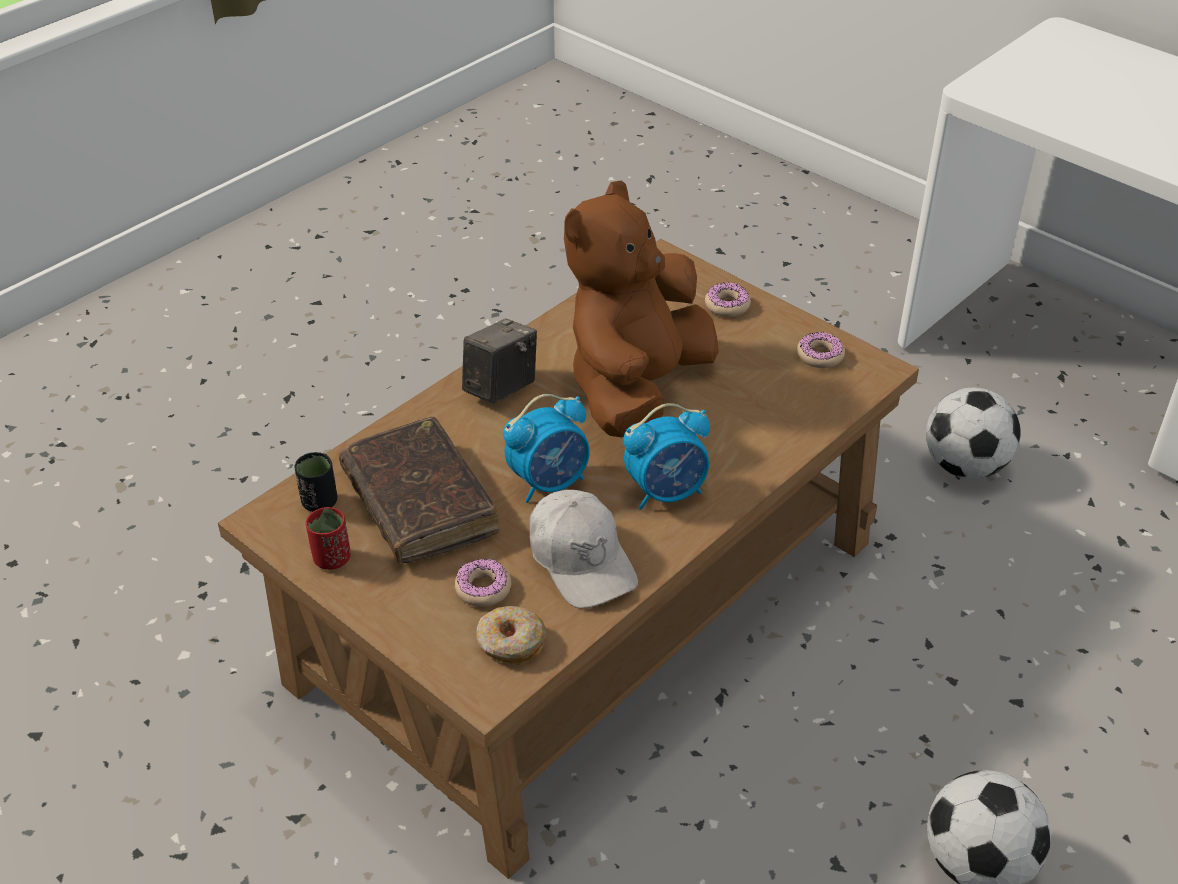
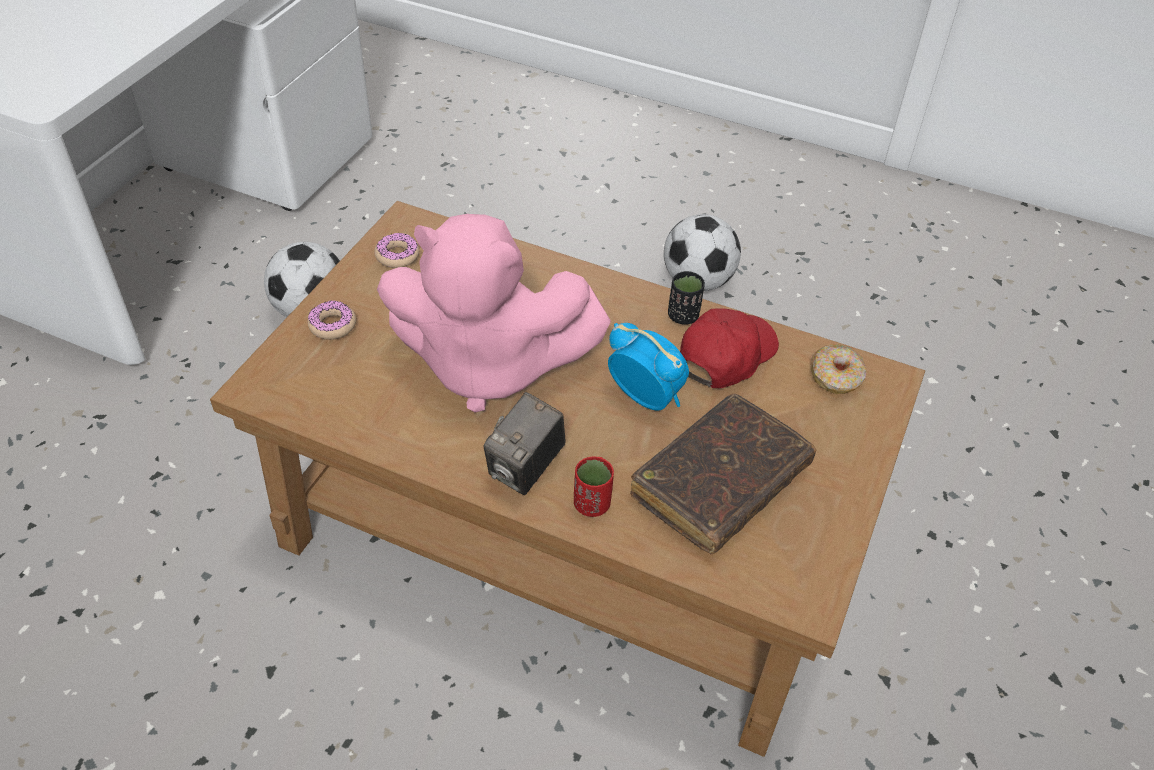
camera: 110 degrees left, 5 degrees up
(319, 502) = (761, 565): black cup -> black cup (683, 316)
(332, 558) = (823, 526): red cup -> red cup (592, 504)
(483, 588) = (793, 408): donut -> none
(500, 388) = (526, 469): camera -> camera turned 75 degrees counterclockwise
(581, 560) = (726, 355): white cap -> red cap
(636, 388) = (488, 366): brown plush toy -> pink plush toy
(666, 492) = (621, 320): alarm clock -> none

